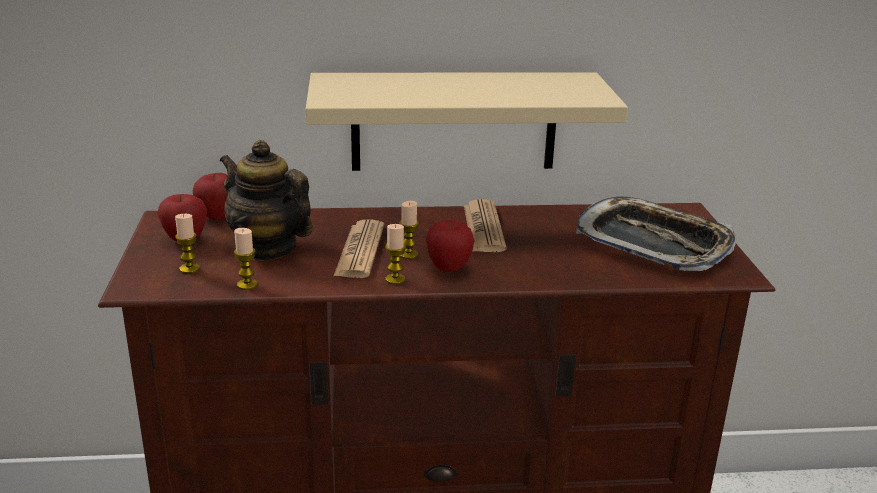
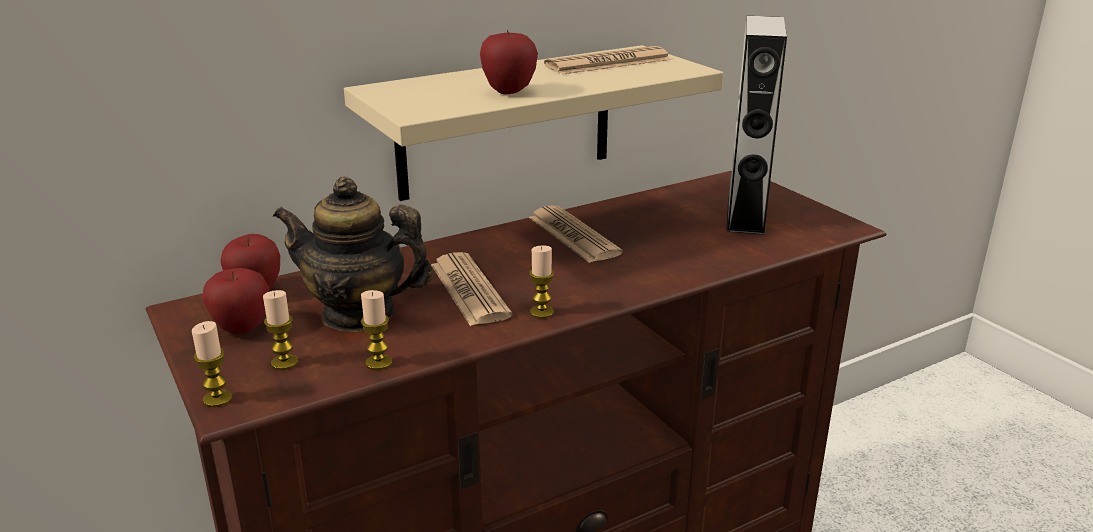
camera: 25 degrees left, 0 degrees up
(408, 254) = (526, 282): candle -> candle (217, 399)
(449, 268) = (584, 286): apple -> apple (509, 91)
(538, 84) = (608, 63): none -> newspaper
(653, 243) = (745, 215): tray -> grey speaker

